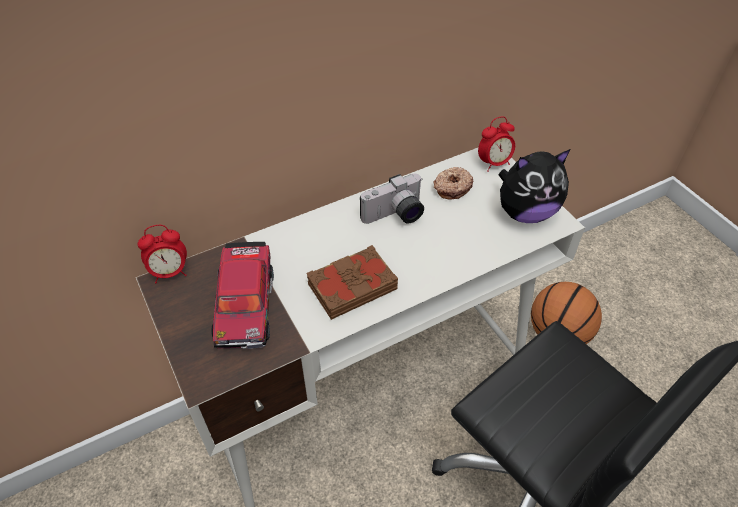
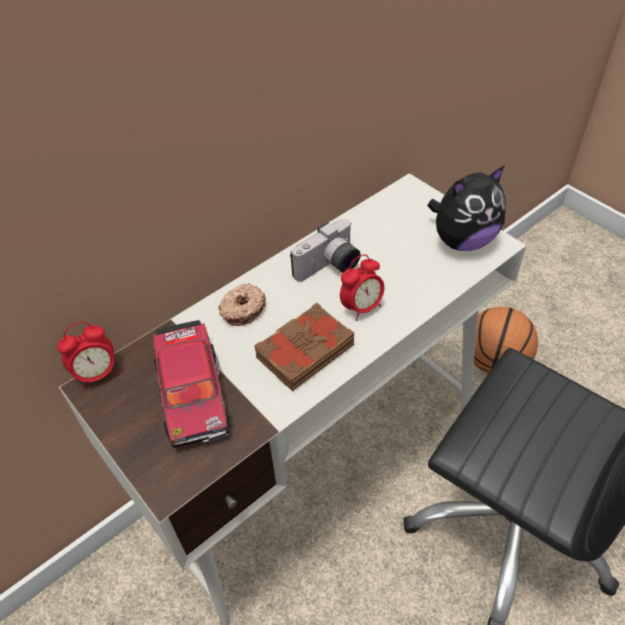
camera: 10 degrees left, 0 degrees up
(452, 187) = (380, 228): donut -> donut (242, 309)
(494, 163) = (416, 196): alarm clock -> alarm clock (361, 308)

